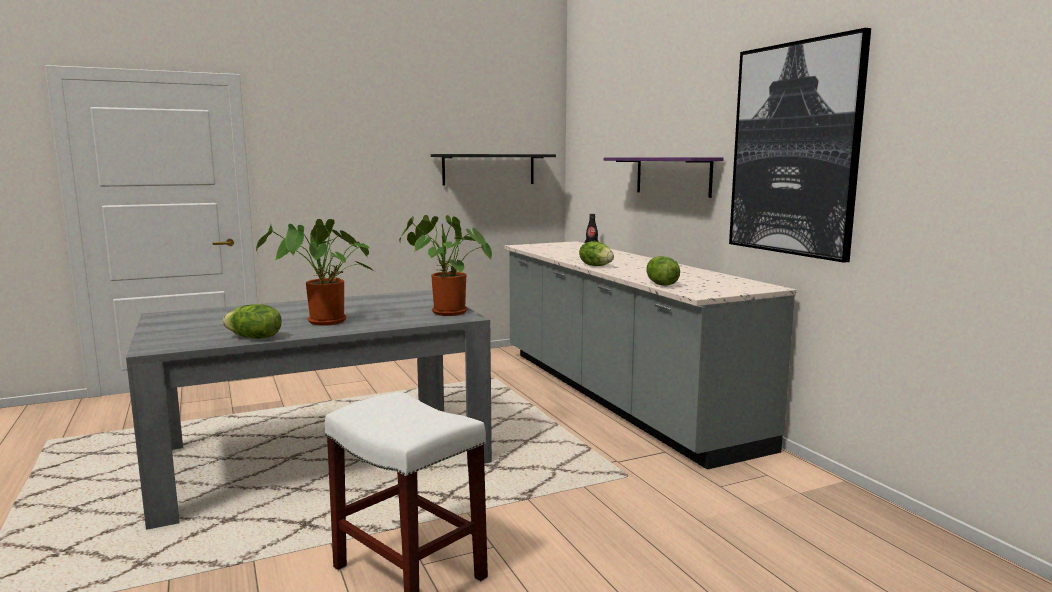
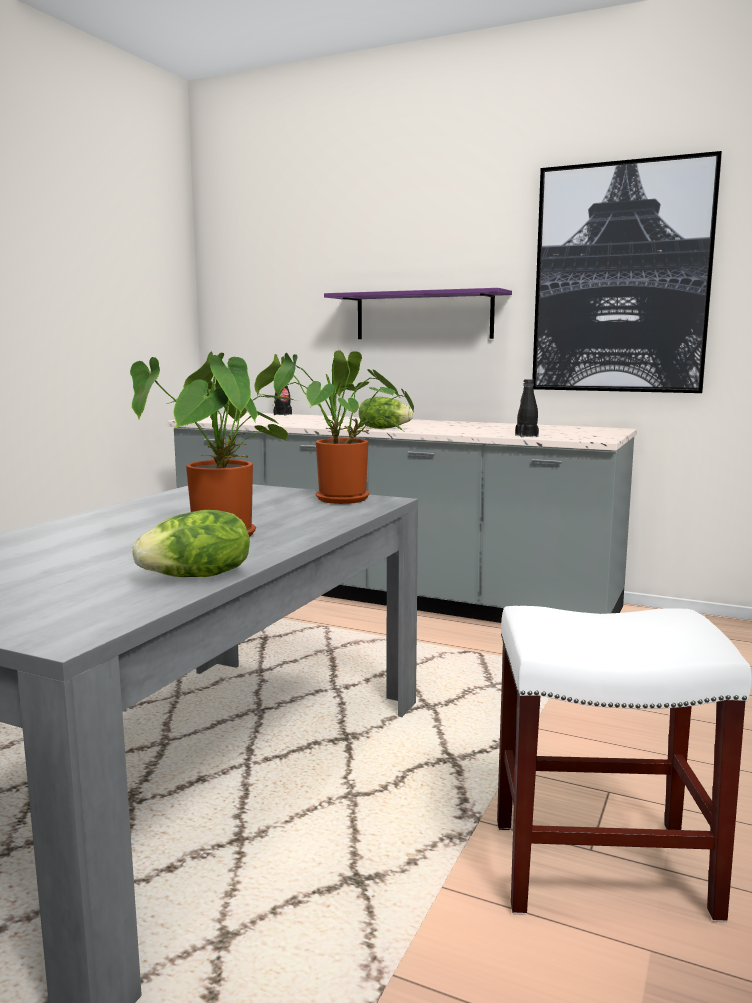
camera: 40 degrees left, 0 degrees up
(488, 169) = (118, 311): black shelf -> none
(660, 284) = (526, 436): lettuce -> black bottle

